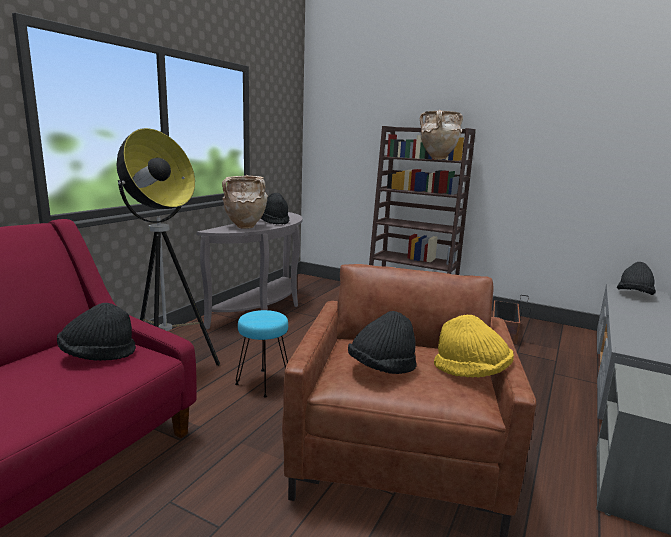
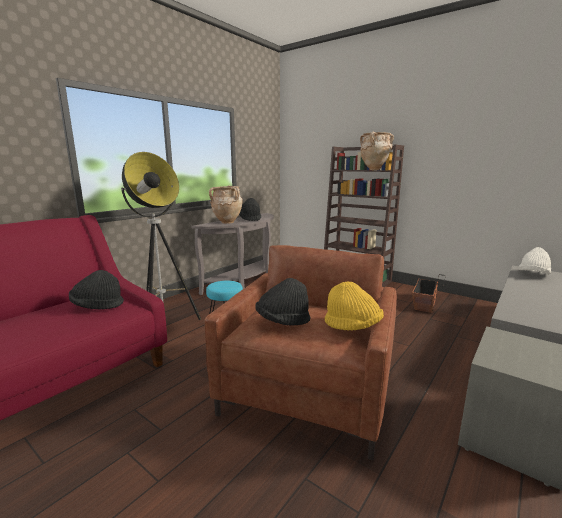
camera: 10 degrees right, 0 degrees up
(634, 295) = (533, 275): black hat -> white hat

